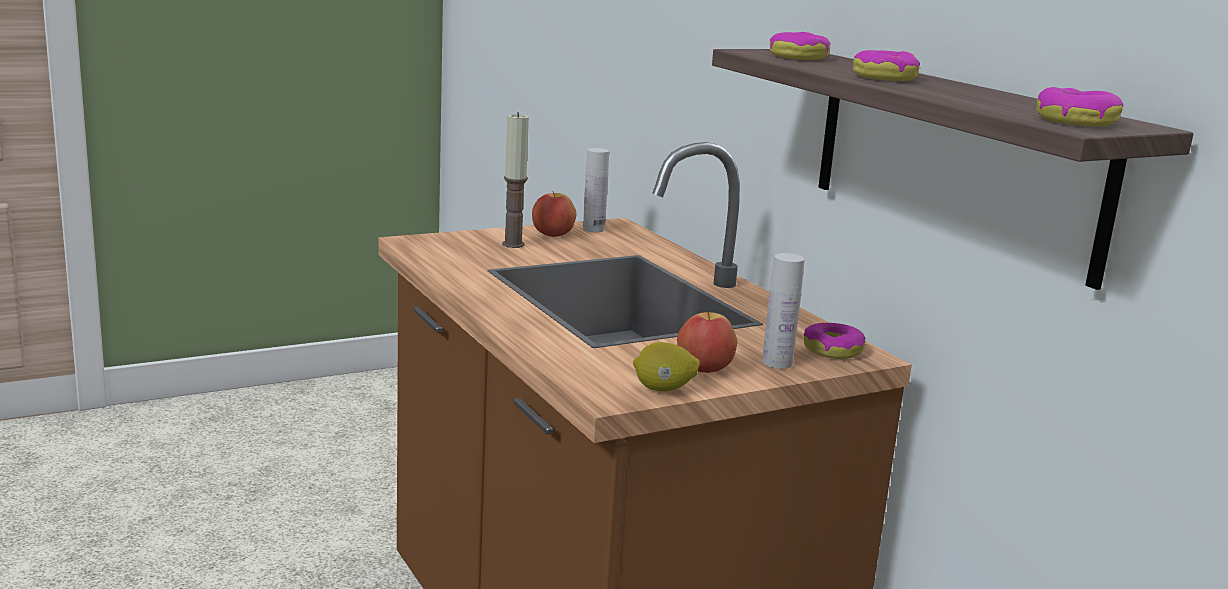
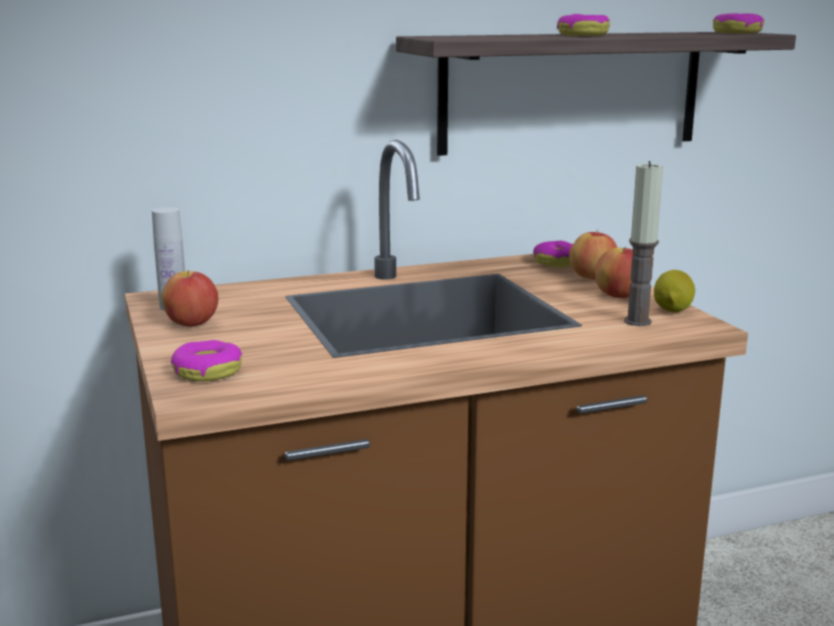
camera: 80 degrees left, 0 degrees up
(513, 244) = (227, 342): candle -> candle (637, 321)
(777, 363) = (592, 277): white bottle -> apple
(798, 57) = (475, 36): donut -> donut (207, 371)

